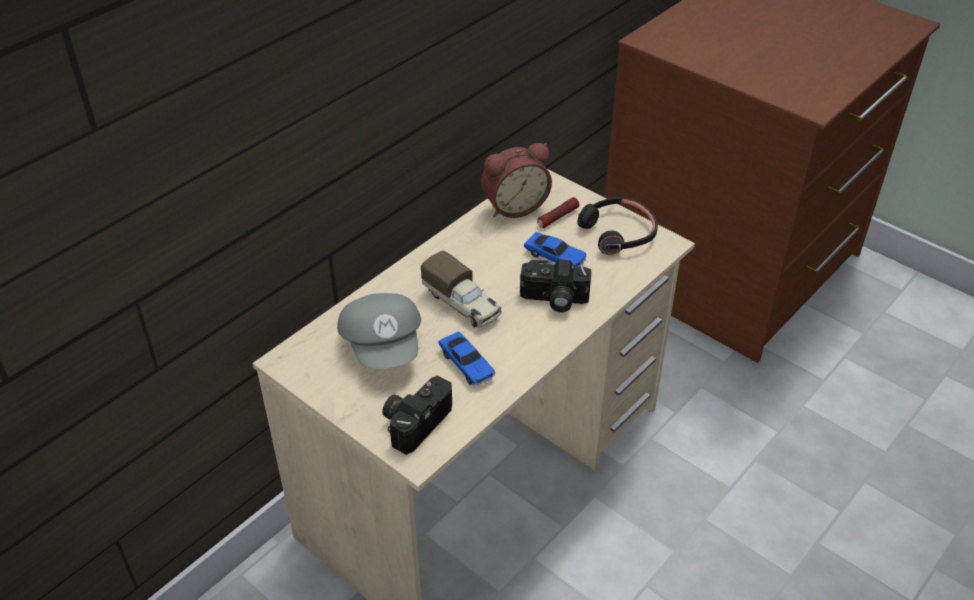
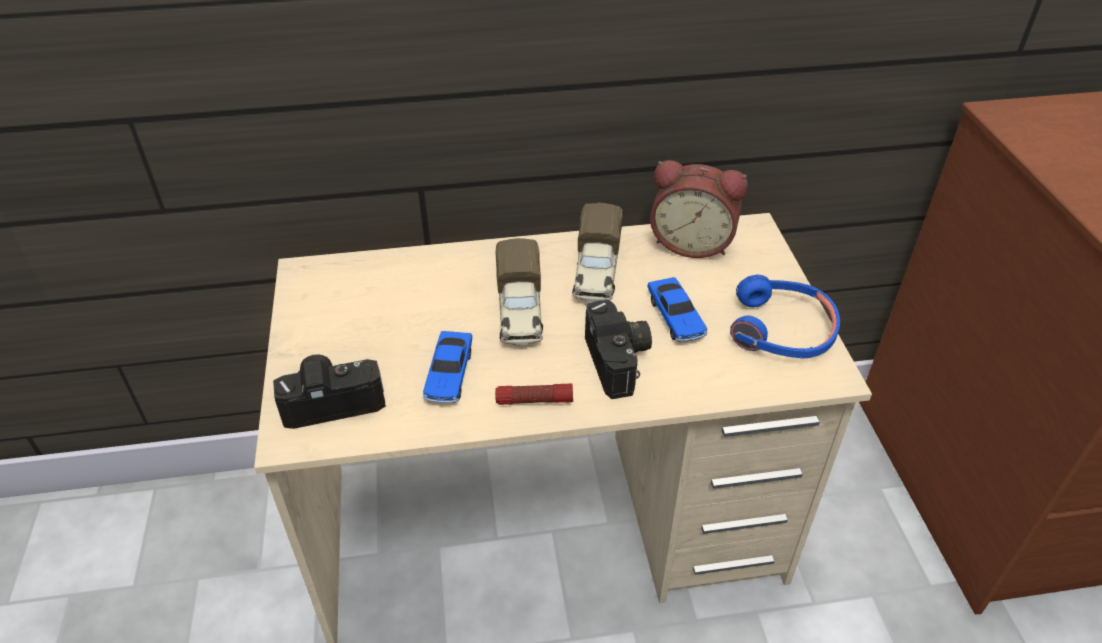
camera: 40 degrees right, 0 degrees up
(384, 345) = (399, 308): grey cap -> none
(479, 255) = (596, 272): none -> toy truck
(553, 299) = (620, 361): camera -> camera turned 150 degrees counterclockwise
(557, 217) = (727, 278): flashlight -> flashlight (534, 401)
(618, 232) = (782, 330): black headphones -> blue headphones

